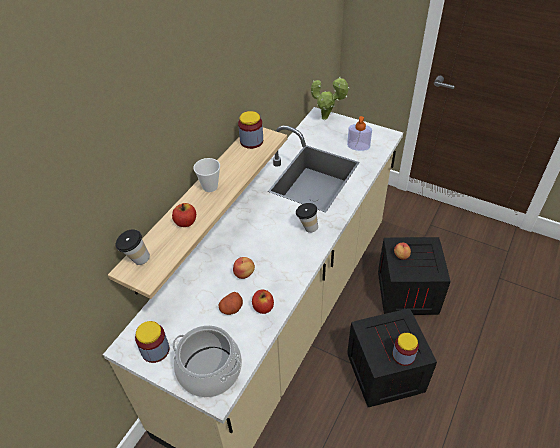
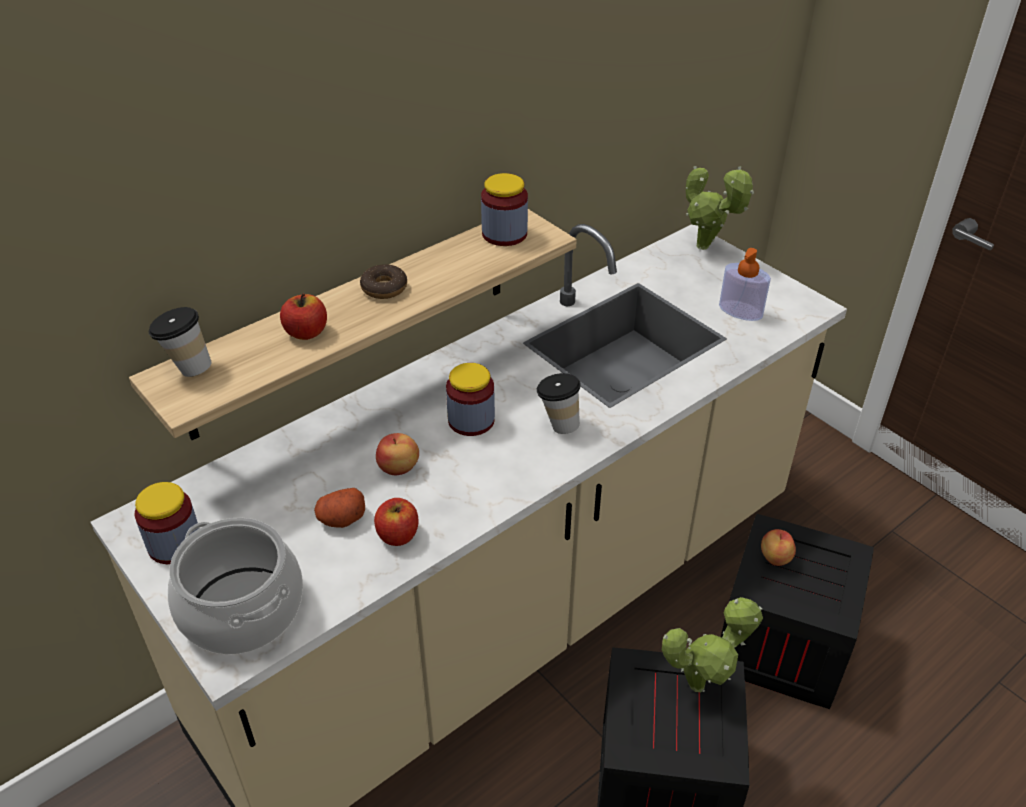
camera: 20 degrees right, 5 degrees down
(210, 187) = (384, 288): cup -> donut
(397, 324) = (702, 683): none -> potted plant
(403, 355) = (684, 747): jar -> jar (471, 420)

